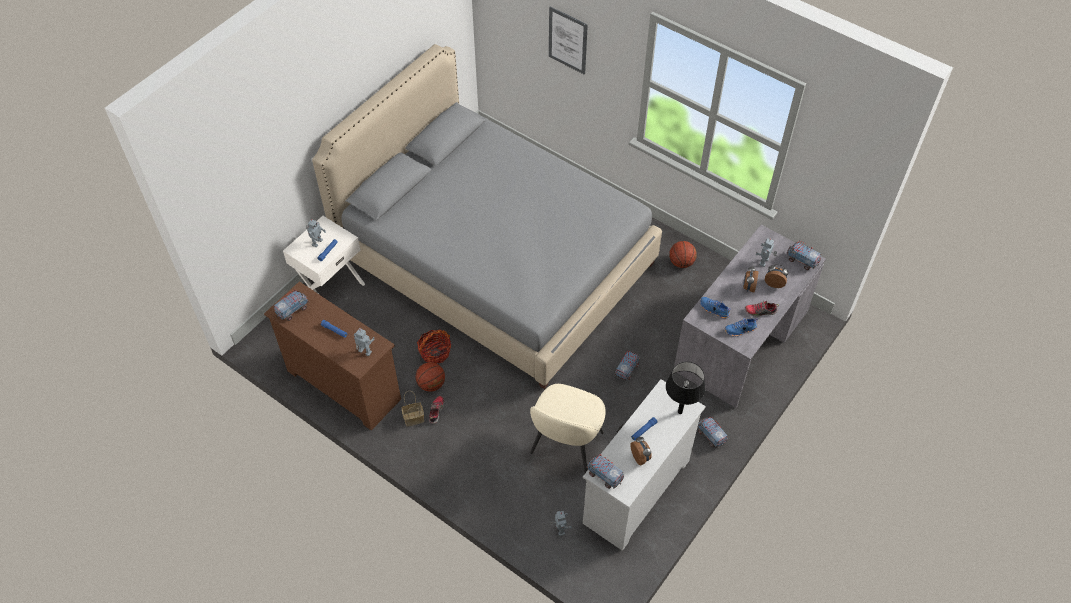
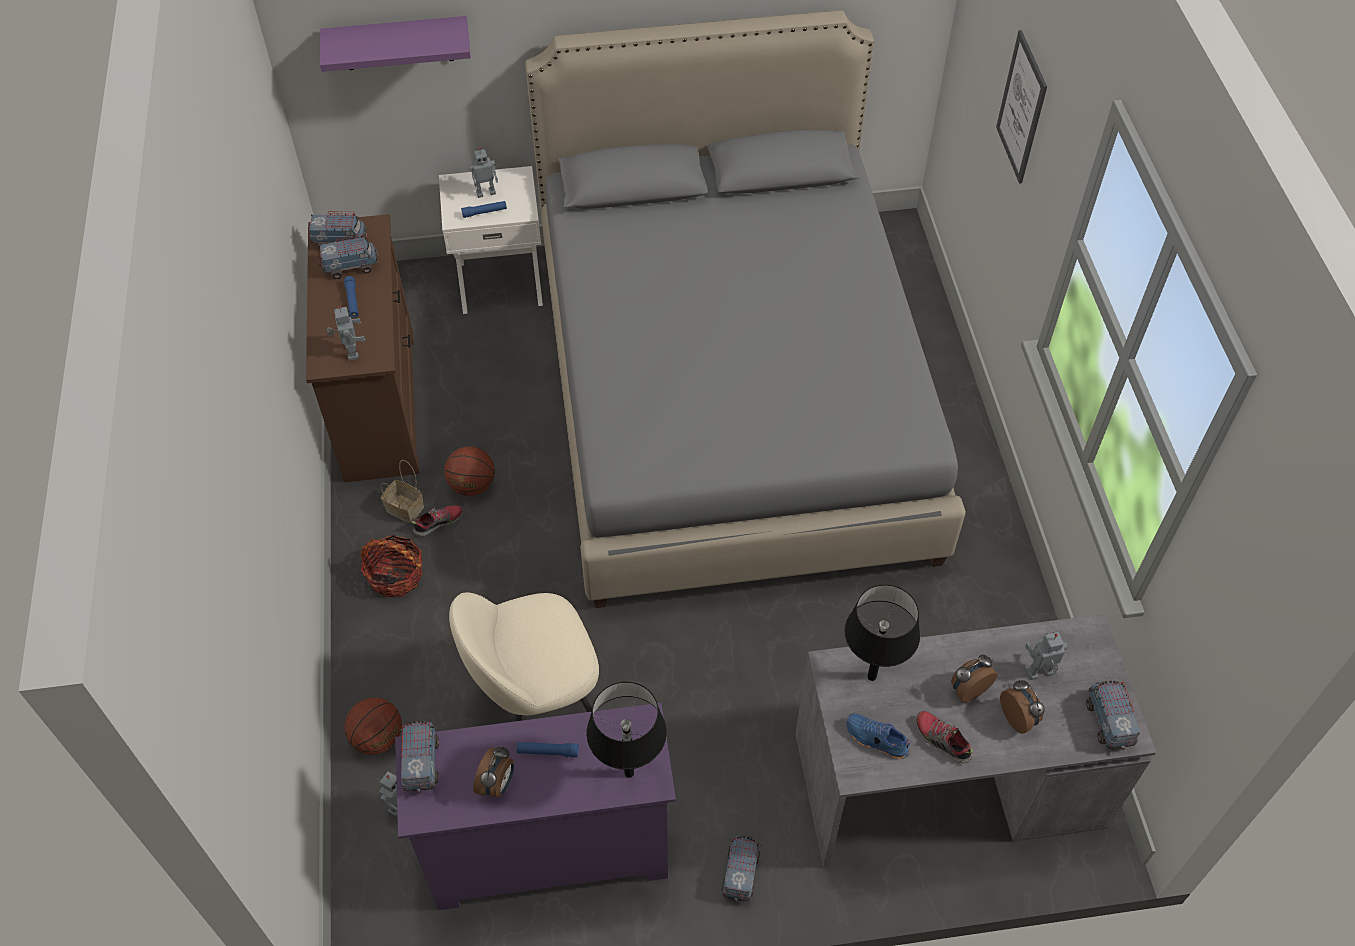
camera: 45 degrees right, 0 degrees up
(251, 190) = (397, 43): none -> purple shelf
(435, 352) = (522, 450): basket -> basket (395, 576)
(627, 369) = (732, 677): toy truck -> toy truck (351, 267)
(636, 492) = (548, 850): white dresser -> purple dresser
(681, 262) = (986, 597): basketball -> basketball (378, 738)
(714, 310) = (871, 677): blue shoe -> black table lamp

